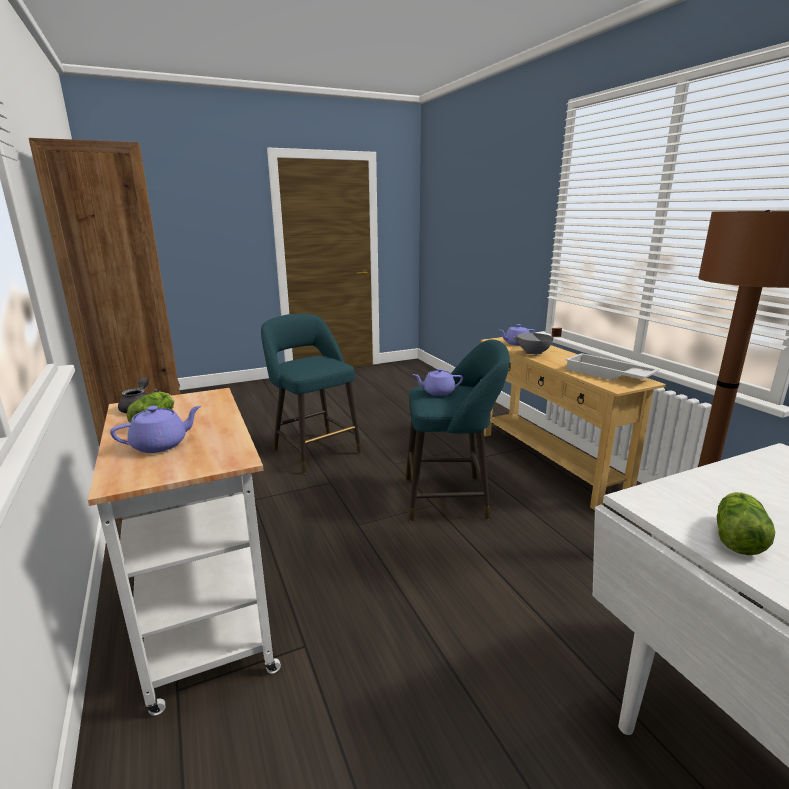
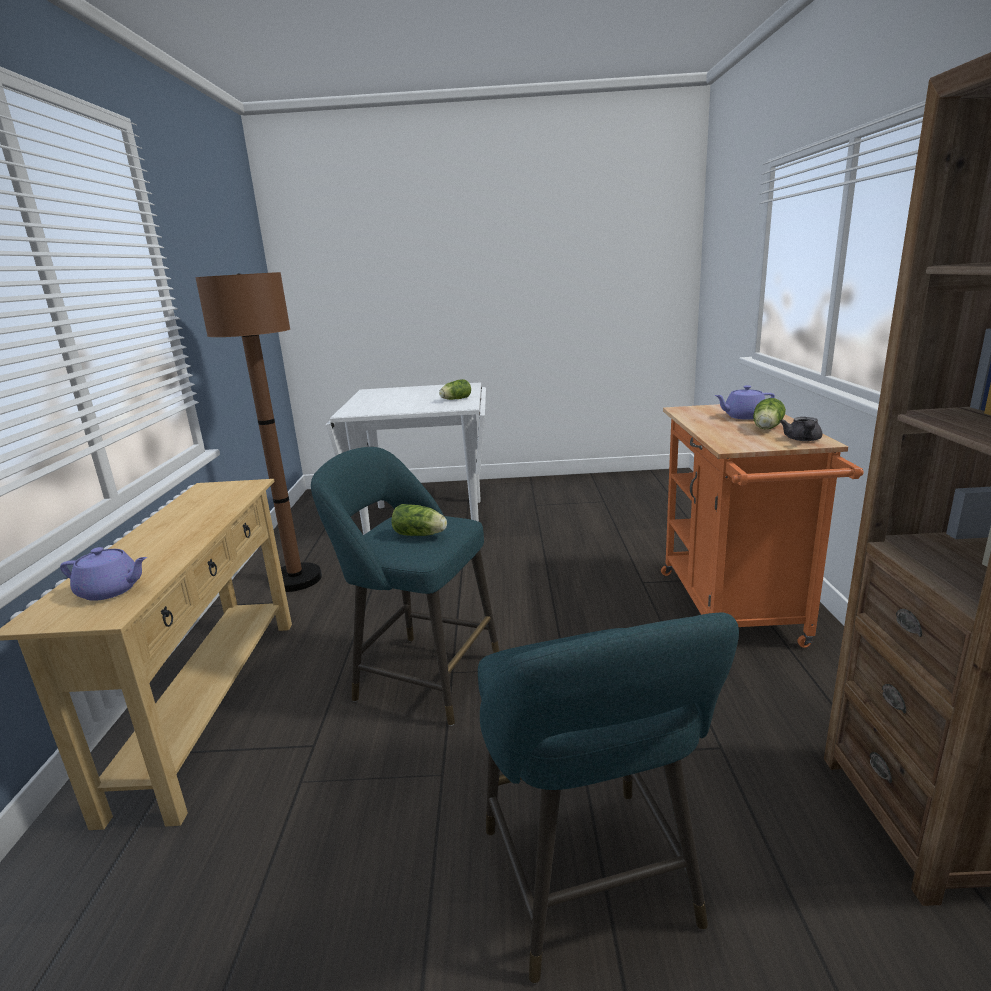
camera: 155 degrees left, 0 degrees up
(205, 614) = (734, 613): white cart -> orange cart
(438, 392) = (421, 535): purple teapot -> lettuce
(534, 354) = (170, 552): grey cooking pot -> none
(607, 374) = (209, 499): white tray -> none

